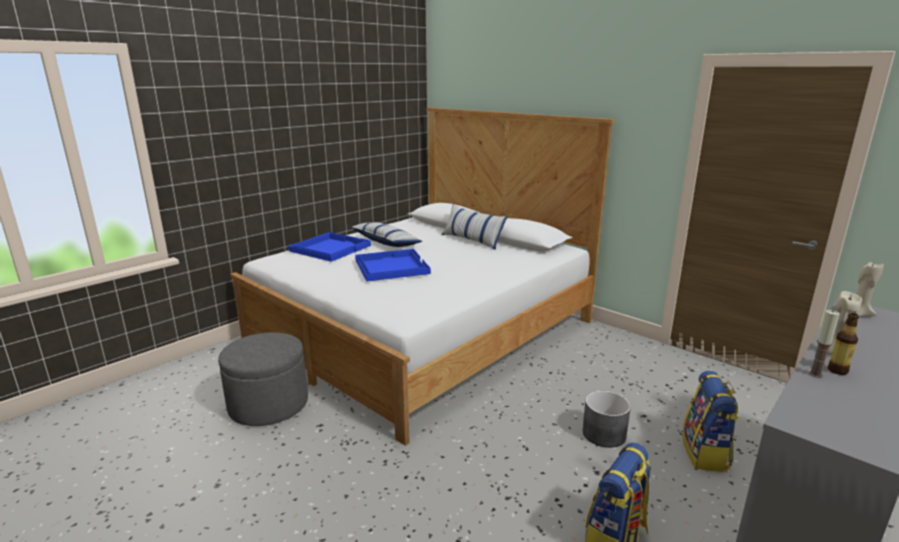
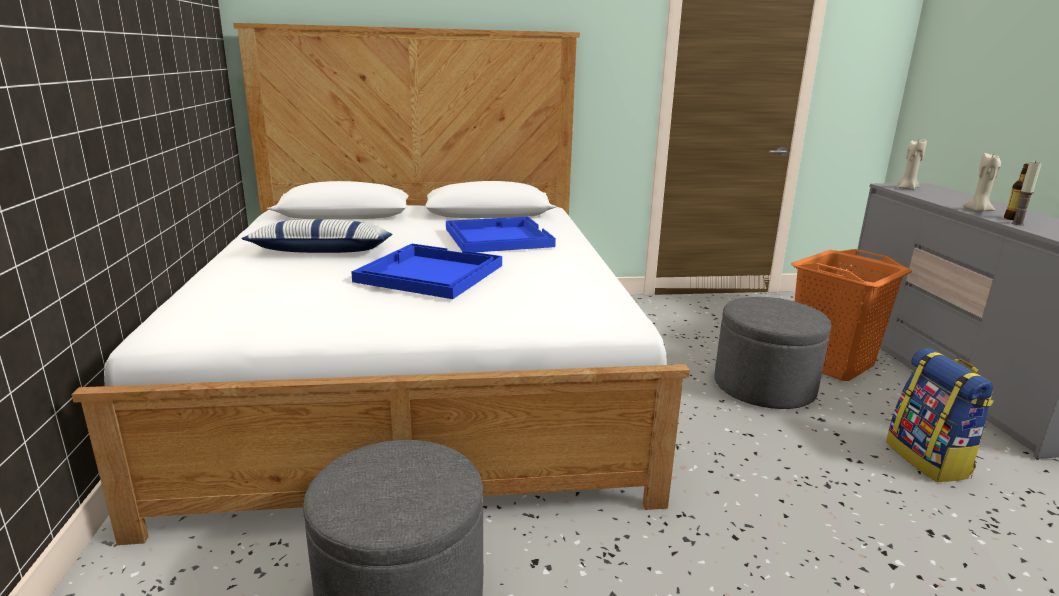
camera: 50 degrees left, 0 degrees up
(330, 248) = (260, 279): blue tray -> blue tray (497, 237)
(472, 240) = (430, 223): pillow -> none
(604, 434) = (764, 387): grey planter -> grey ottoman
(705, 453) = (831, 363): backpack -> orange laundry basket

